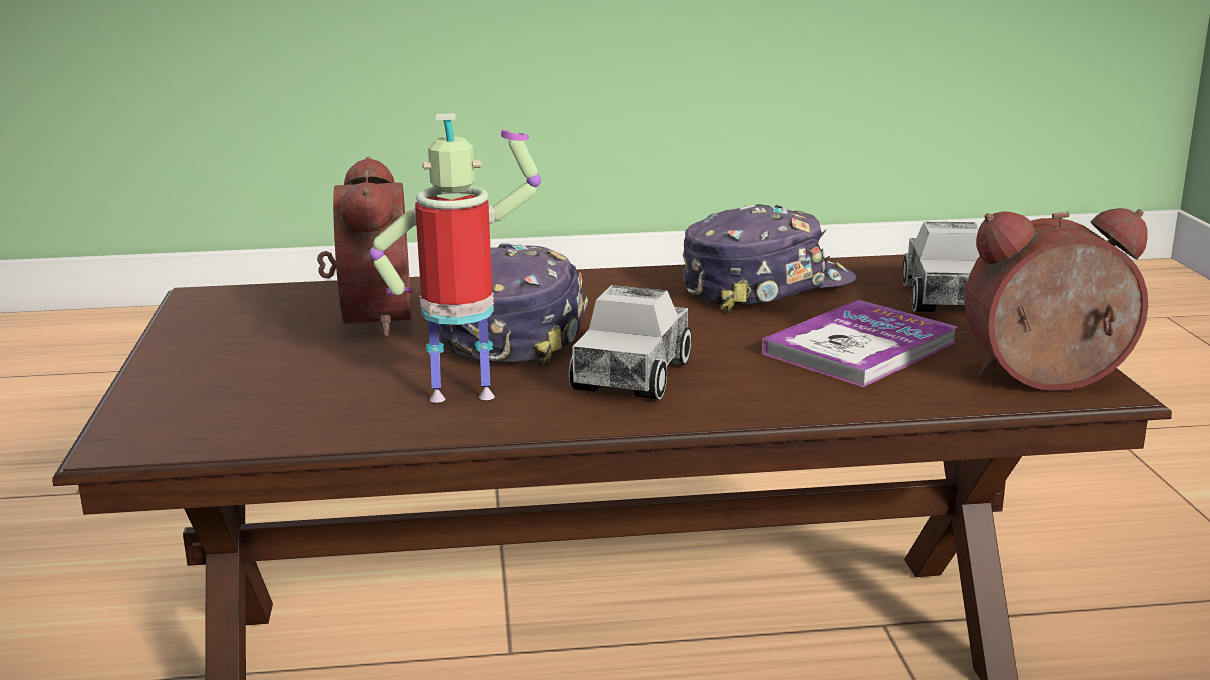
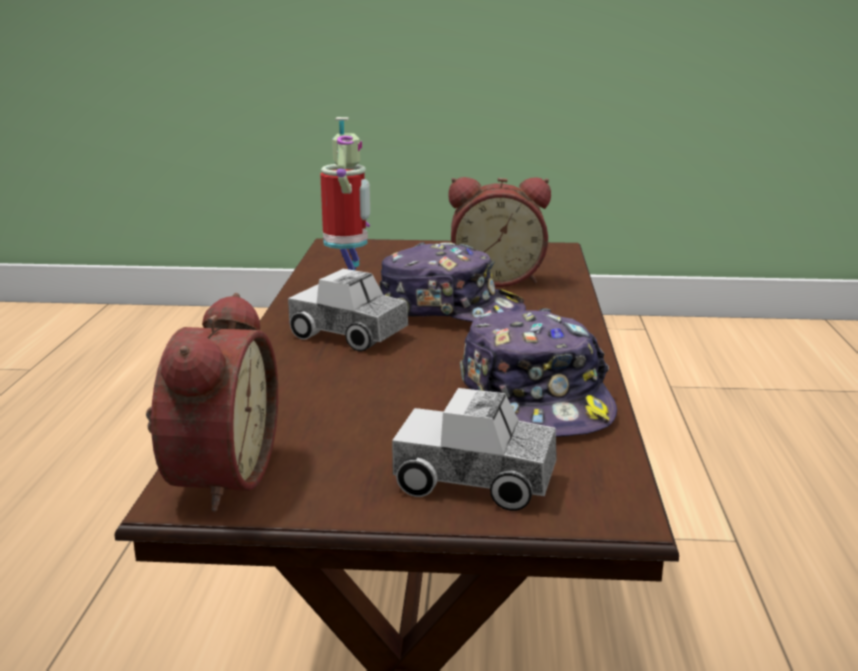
camera: 100 degrees right, 0 degrees up
(860, 348) = (351, 413): book -> none

